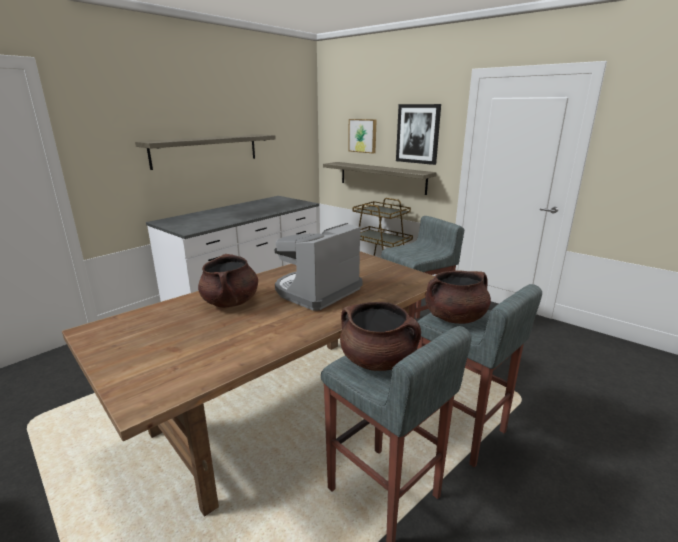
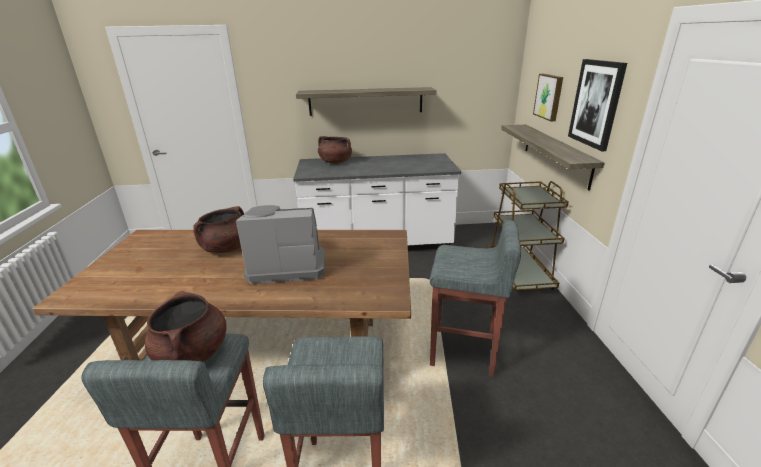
camera: 45 degrees right, 5 degrees up
(454, 318) = (327, 356): brown cooking pot -> brown cooking pot (335, 162)

